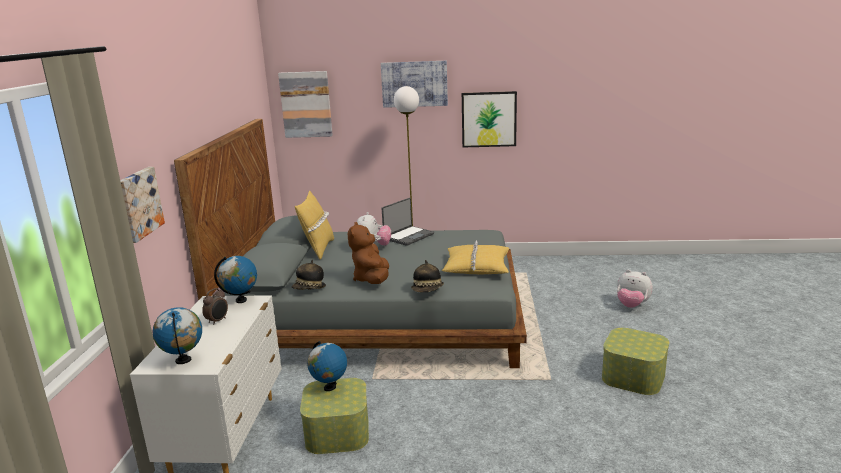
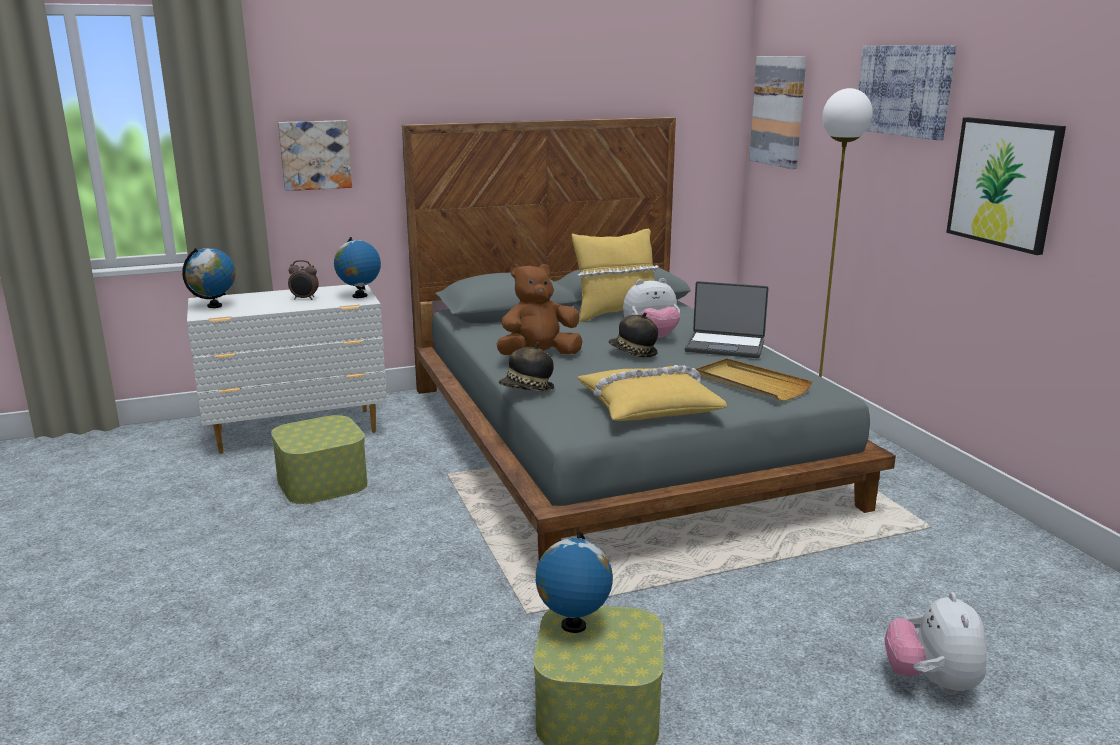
camera: 65 degrees right, 0 degrees up
(309, 289) = (483, 335): hat -> hat (633, 353)
(329, 387) = (335, 427): globe -> globe (573, 626)
(466, 242) = (750, 384): none -> beige tray

